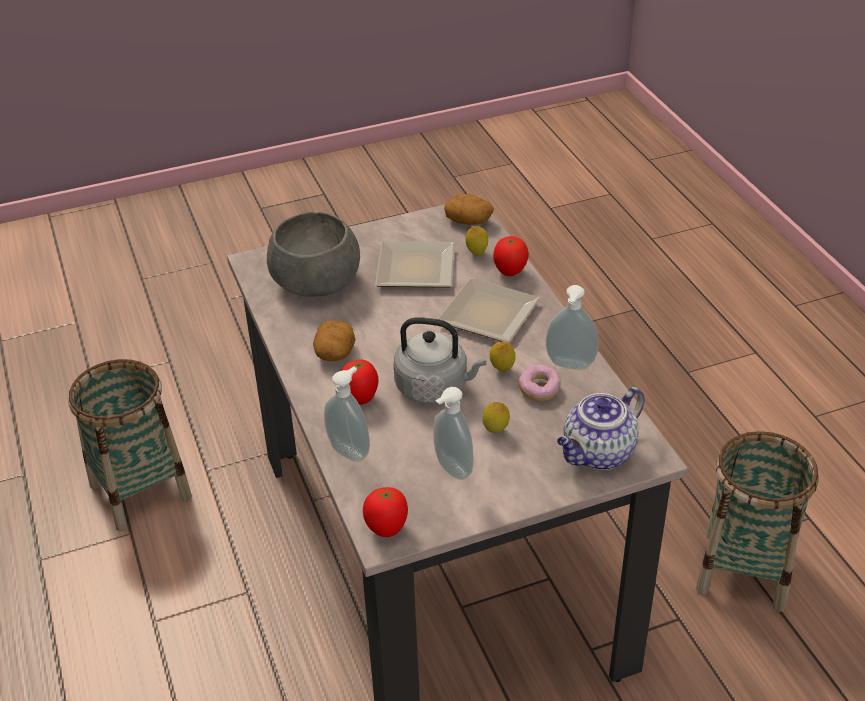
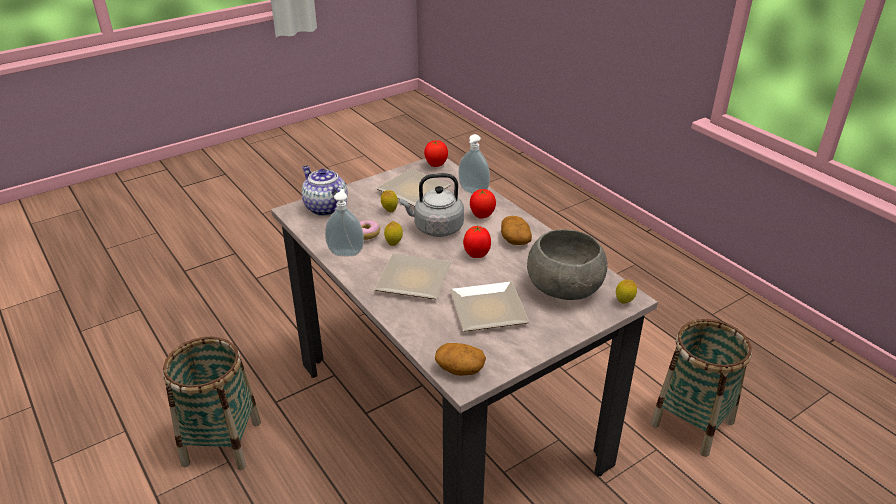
camera: 165 degrees right, 5 degrees down
(451, 470) = (411, 191): soap dispenser -> plate
(476, 253) = (440, 333): lemon -> lemon (624, 302)
(509, 272) = (405, 318): tomato -> tomato (477, 255)
(598, 454) = (325, 207): teapot -> teapot turned 75 degrees counterclockwise

